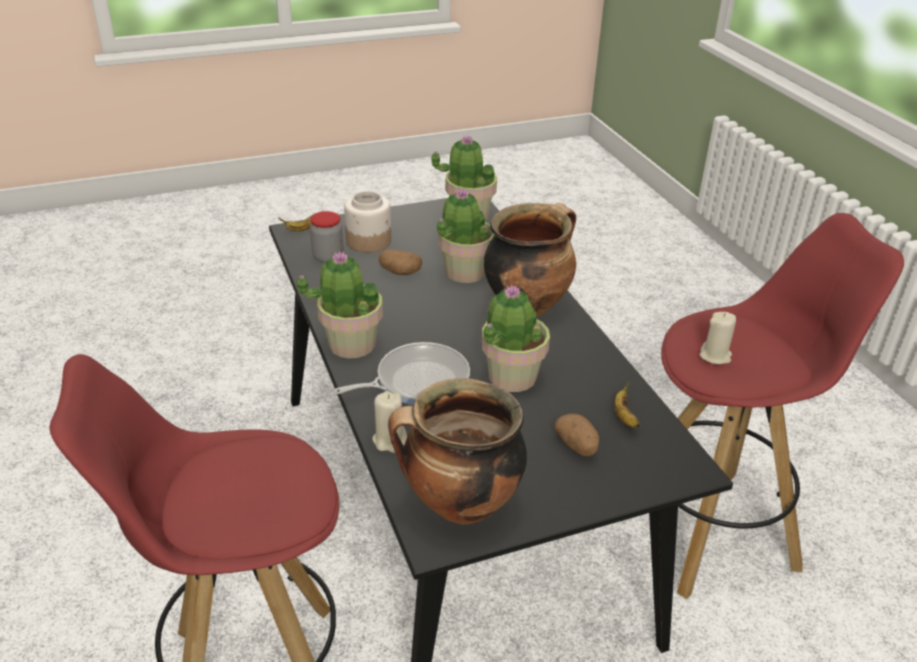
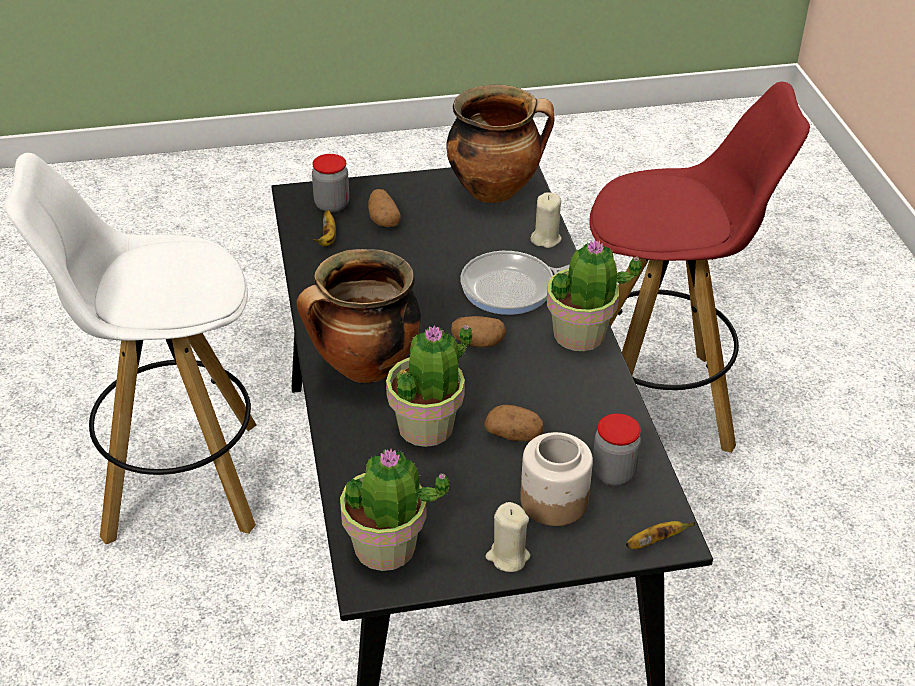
camera: 170 degrees left, 5 degrees up
(440, 330) = (478, 343): none -> potato
(511, 377) = (417, 283): potted plant -> none
(644, 460) = (332, 205): none -> jar
(711, 529) = (177, 480): red stool -> white stool
(715, 356) = (195, 283): beige candle -> beige candle (507, 556)

